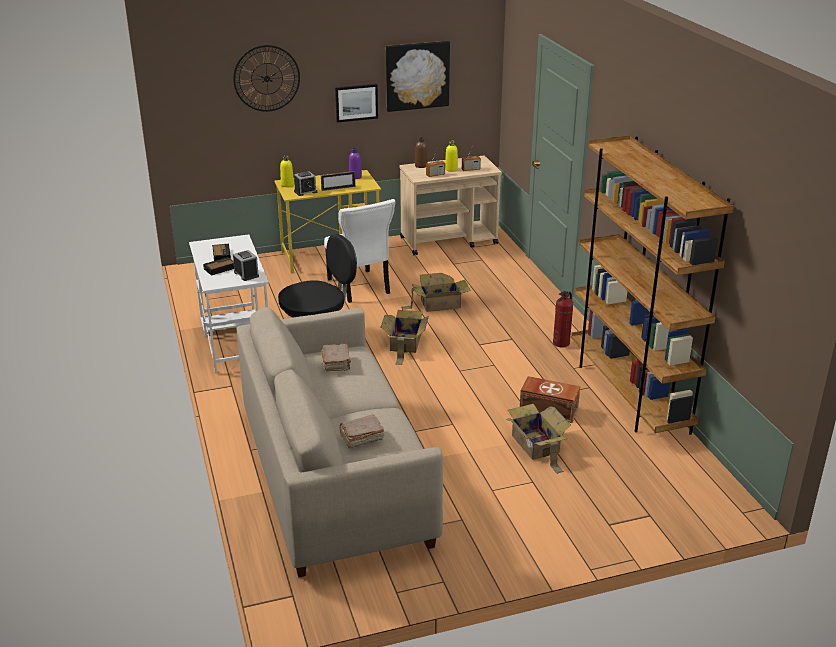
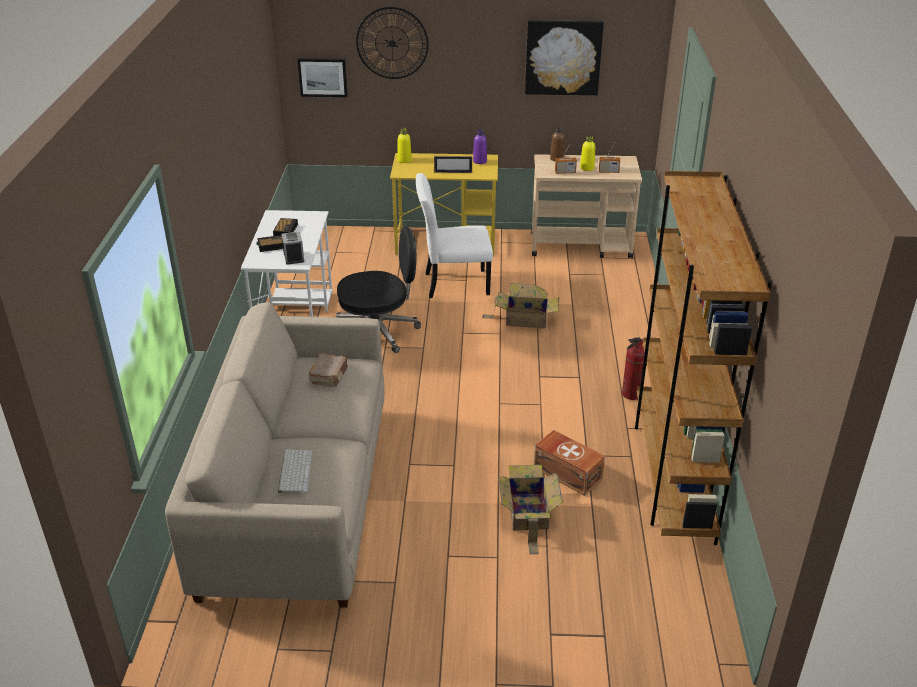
camera: 20 degrees right, 5 degrees up
(305, 192) = (417, 171): alarm clock -> none
(356, 102) = (490, 80): picture -> picture (322, 77)
(359, 288) = (453, 284): white chair -> white chair turned 90 degrees clockwise
(361, 438) = (294, 471): brown book -> keyboard
(404, 343) = (461, 358): cardboard box -> none

